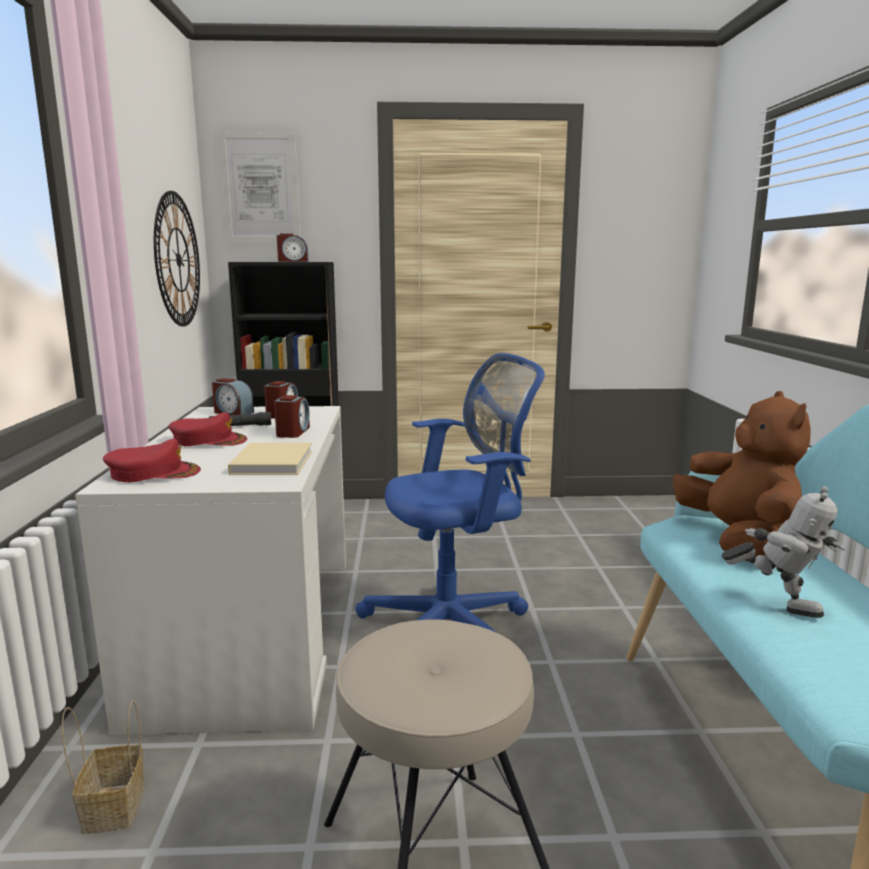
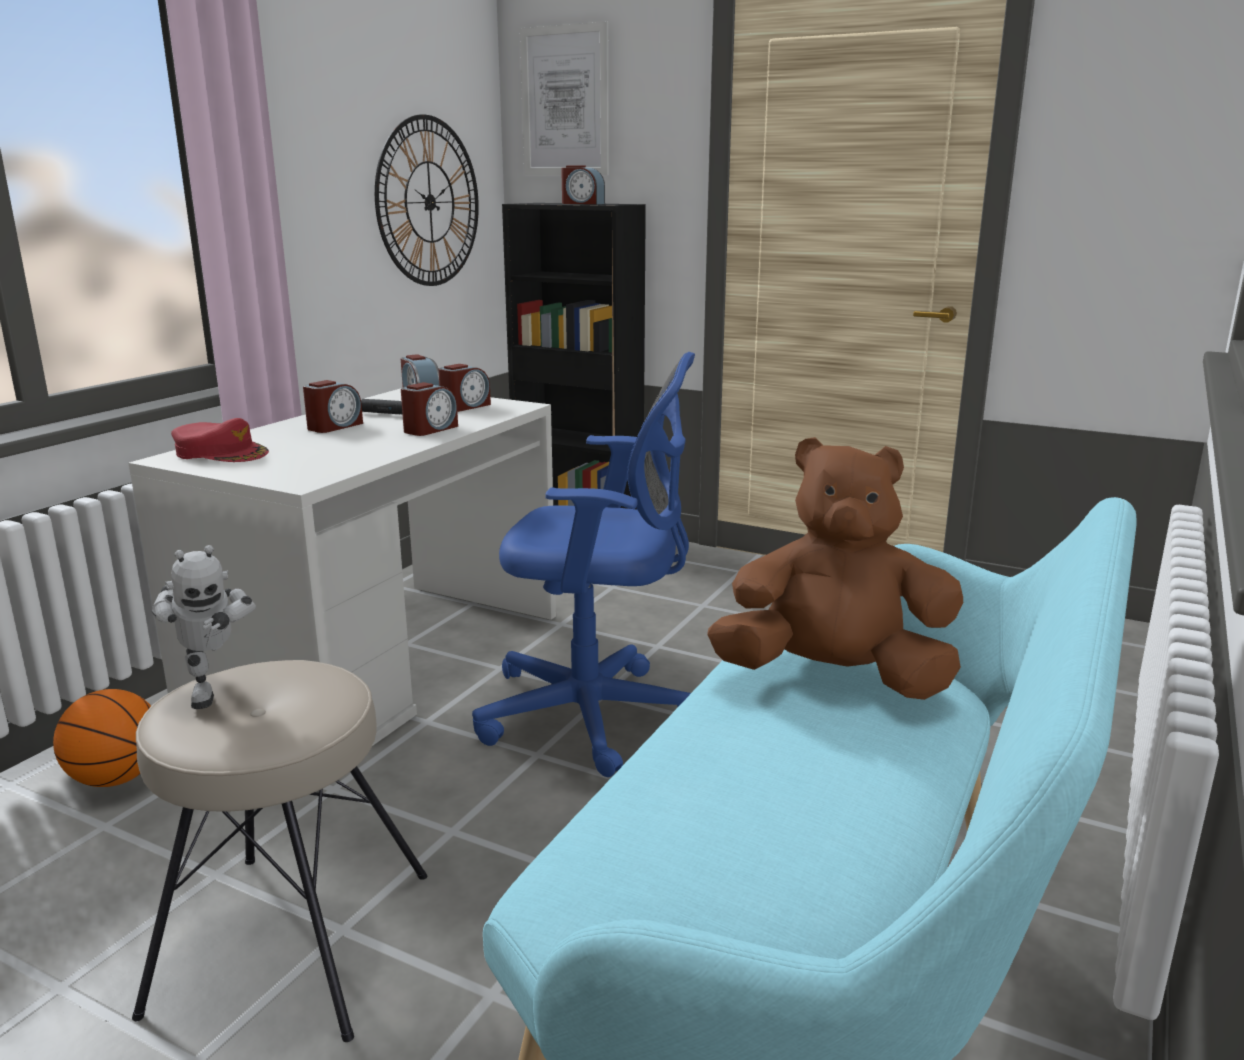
camera: 30 degrees right, 5 degrees up
(113, 806) = (116, 778): basket -> basketball
(209, 440) = (334, 426): red cap -> alarm clock
(273, 461) = (342, 459): beige book -> none
(738, 541) = (834, 678): brown plush toy -> brown plush toy turned 105 degrees counterclockwise
(778, 604) = (714, 763): toy robot -> toy robot (212, 688)

